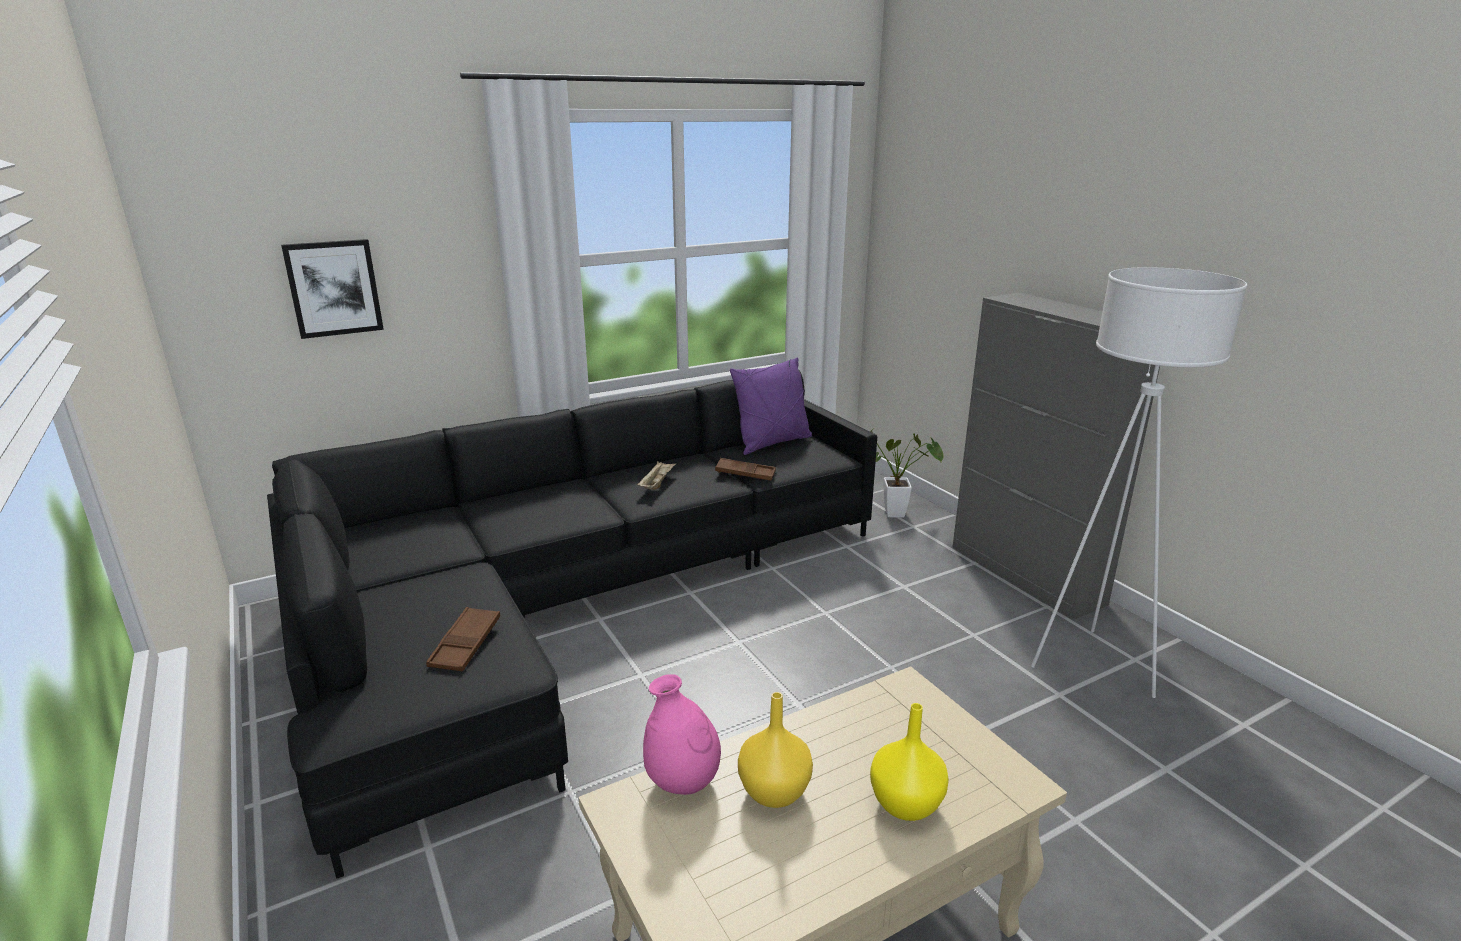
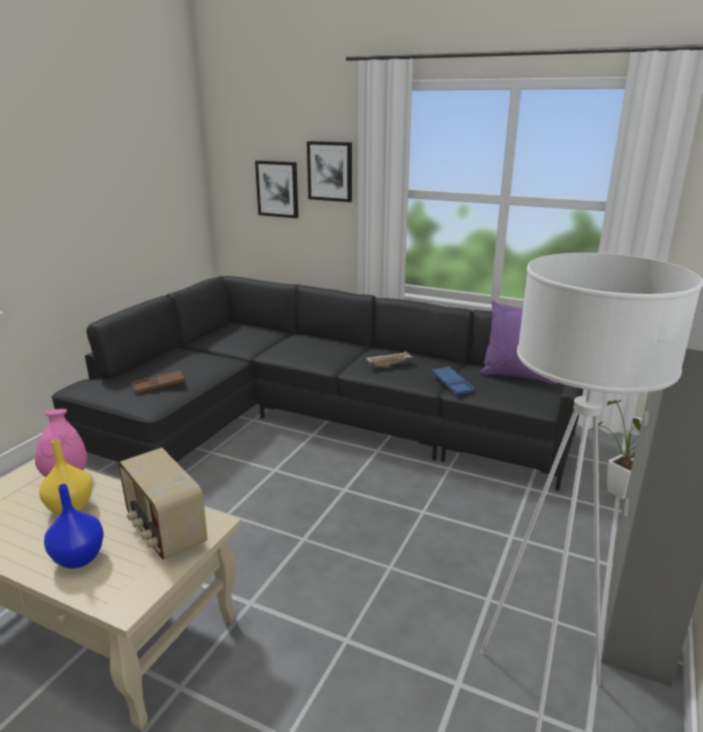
camera: 55 degrees right, 0 degrees up
(434, 246) = (330, 171): none -> picture
(745, 474) = (452, 384): brown tray -> blue tray
(896, 723) = (165, 531): none -> radio
(904, 805) = (78, 558): yellow vase -> blue vase

